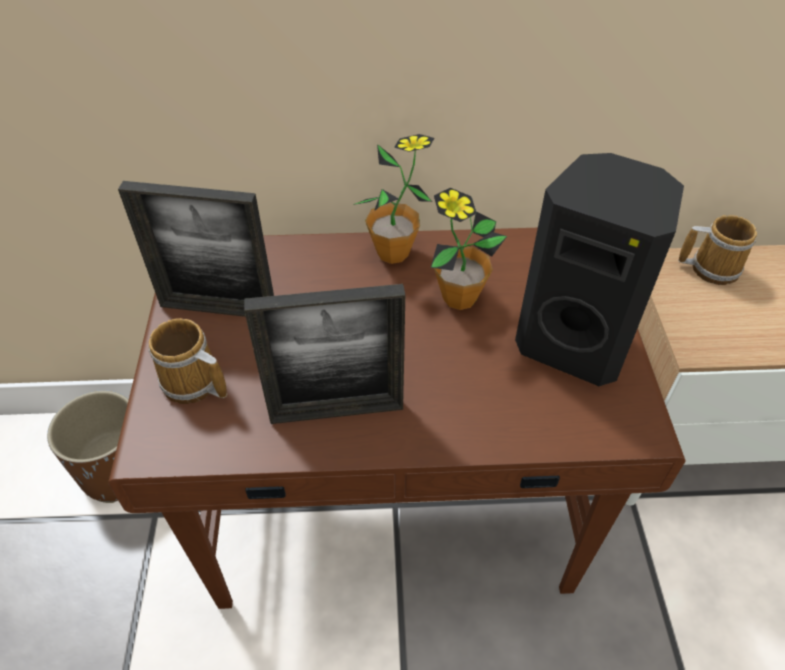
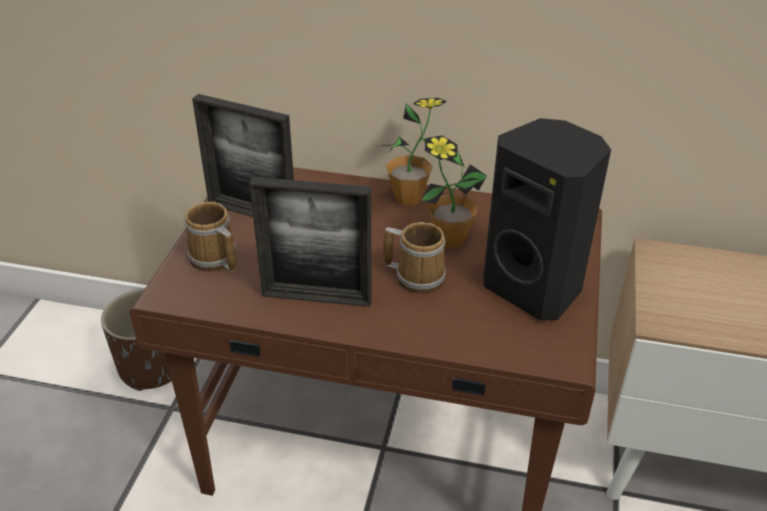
camera: 15 degrees right, 10 degrees down
(711, 267) = (703, 264): mug -> mug (417, 276)

